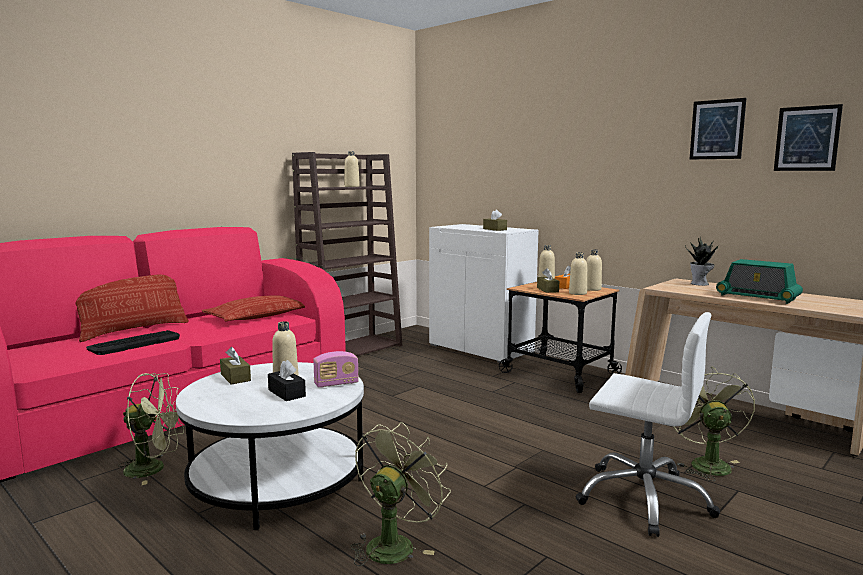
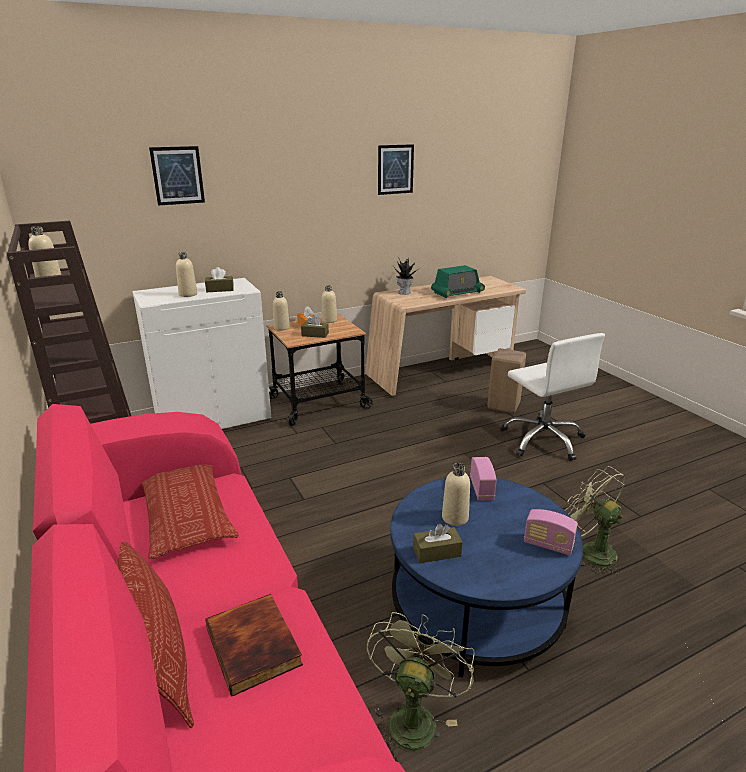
camera: 70 degrees left, 15 degrees up
(134, 343) = (255, 646): keyboard -> book
(252, 411) = (548, 545): none -> radio
(277, 481) = (476, 605): white coffee table -> blue coffee table
(286, 393) = (500, 520): black tissue box -> none
(577, 293) = (340, 329): beige bottle -> beige bottle (188, 294)
(644, 498) = (543, 440): white office chair -> white office chair turned 105 degrees clockwise
(705, 463) = (504, 406): green fan -> beige stool
(807, 138) = (448, 176): picture -> picture (177, 175)

